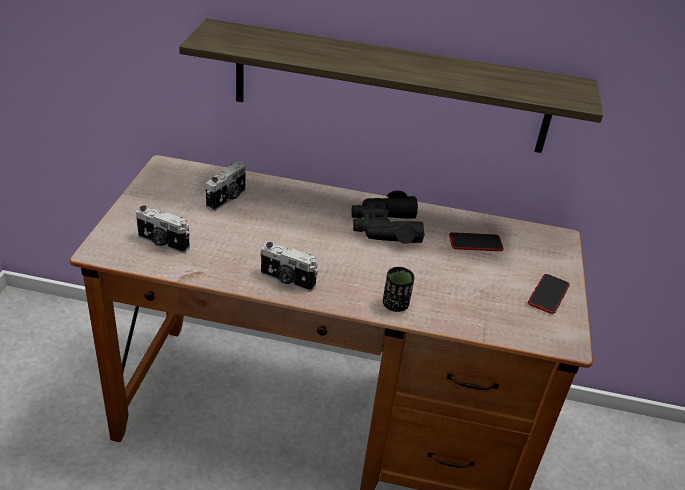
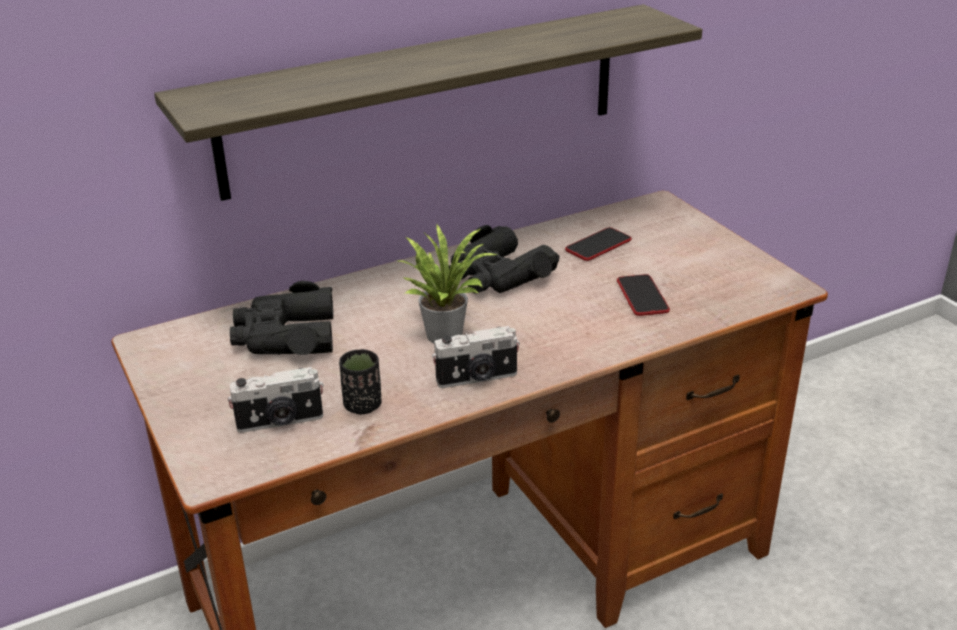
camera: 35 degrees left, 5 degrees down
(227, 199) = (285, 336): camera -> black binoculars
(308, 244) = (445, 332): none -> potted plant
(395, 305) = (611, 339): black cup -> black cup (363, 405)
(548, 294) = (720, 256): phone -> phone (642, 296)

